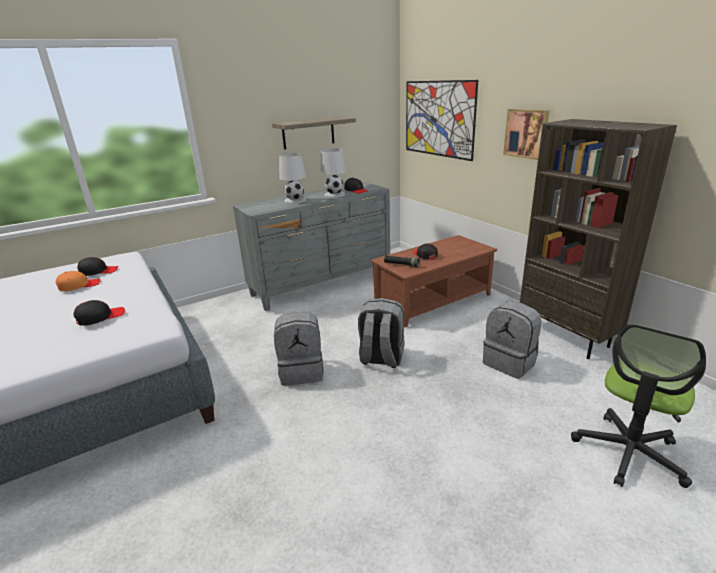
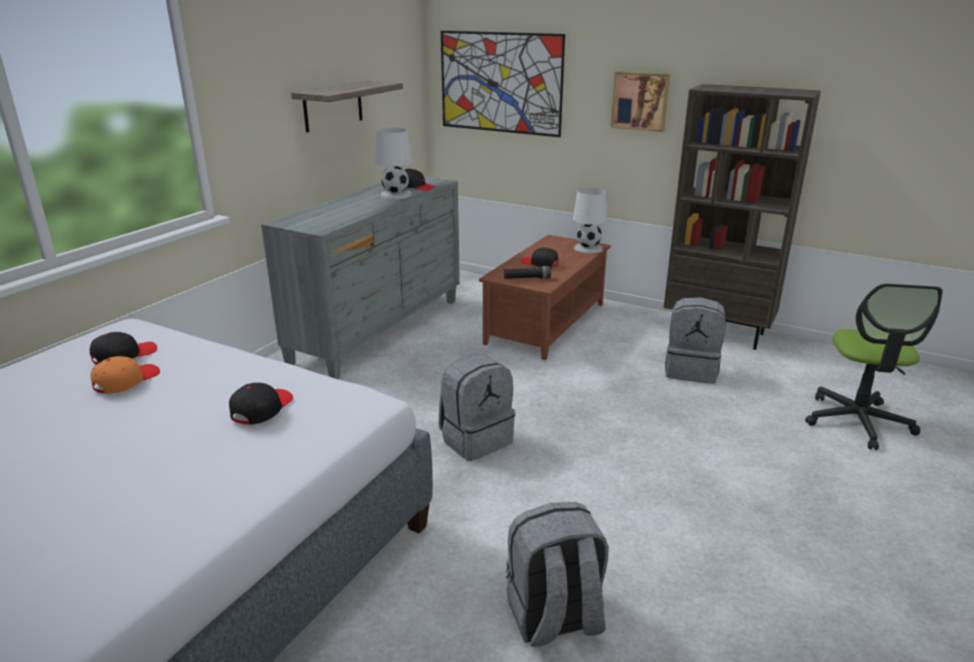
camera: 30 degrees left, 0 degrees up
(294, 200) = (351, 208): white table lamp -> white table lamp (587, 248)
(381, 358) = (555, 400): grey backpack -> grey backpack (554, 619)

